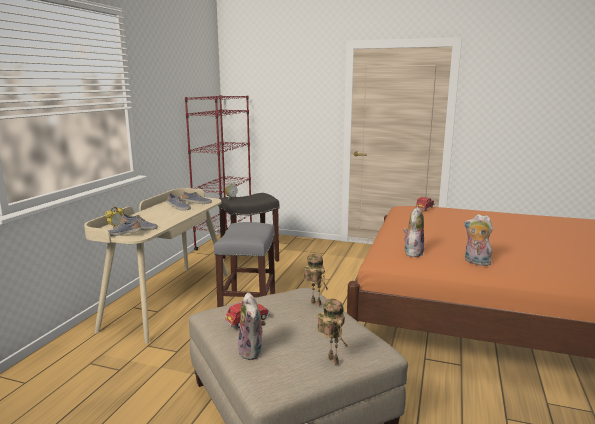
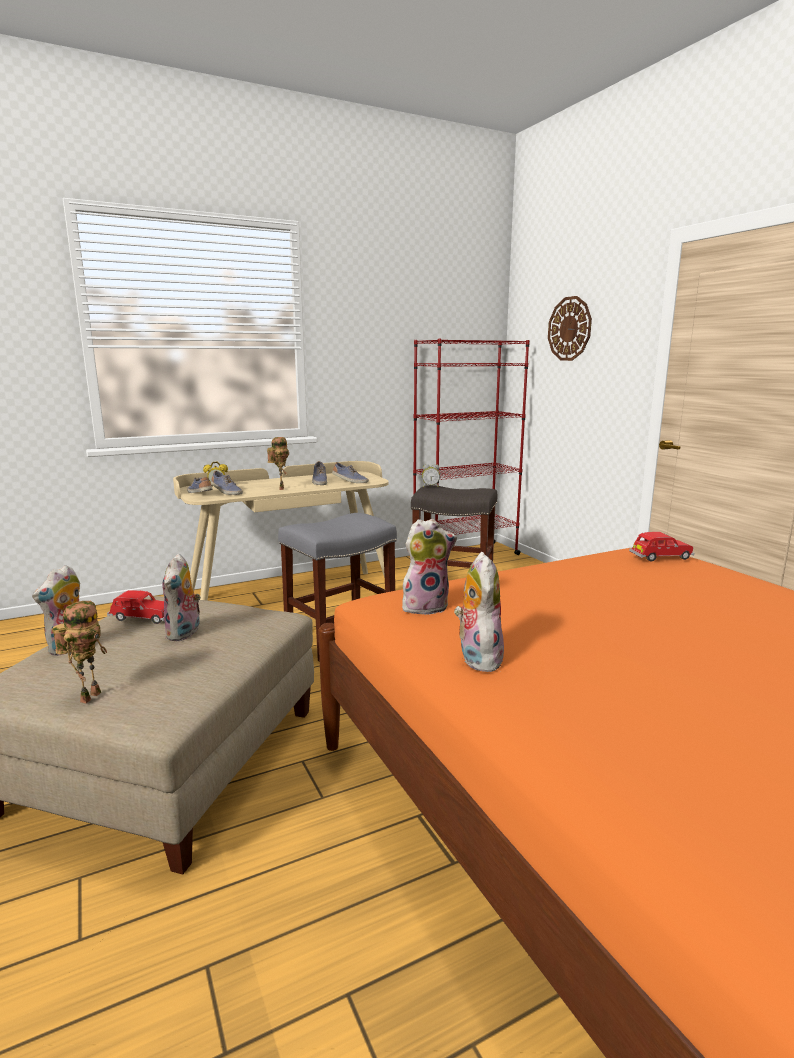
camera: 45 degrees right, 0 degrees up
(278, 89) = (569, 329): none -> wall clock
(292, 316) = (185, 633): none -> plush toy
(314, 304) = (243, 632): toy robot -> toy robot (280, 488)

